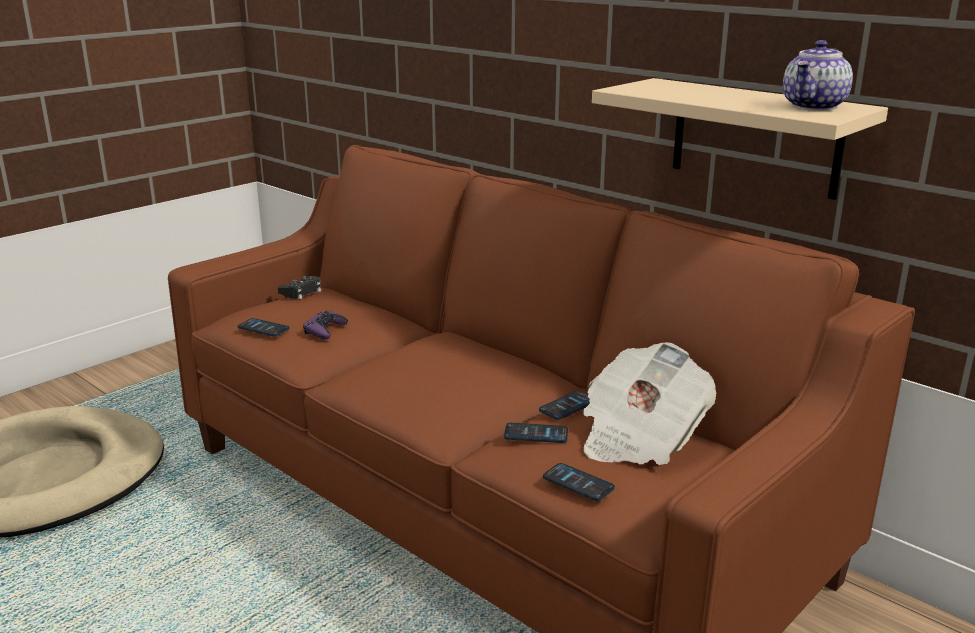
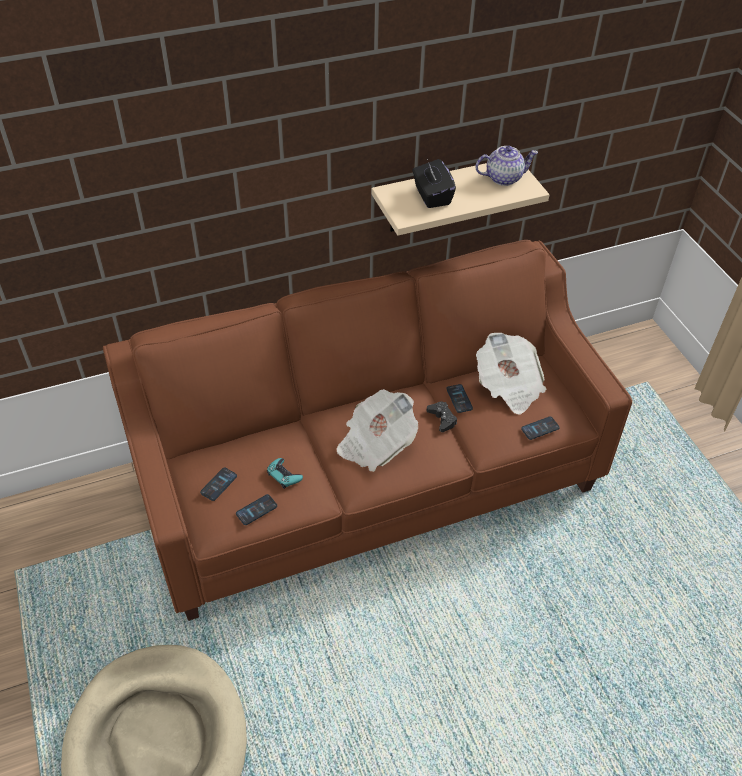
camera: 65 degrees left, 25 degrees up
(301, 292) = (191, 470): black game controller -> black game controller (442, 419)
(325, 330) = (284, 475): purple game controller -> turquoise game controller
(423, 368) = (375, 443): none -> newspaper
(536, 434) = (485, 424): phone -> phone (219, 484)
(690, 91) = (432, 196): none -> black tissue box
(814, 106) = (504, 178): teapot -> teapot turned 75 degrees counterclockwise

